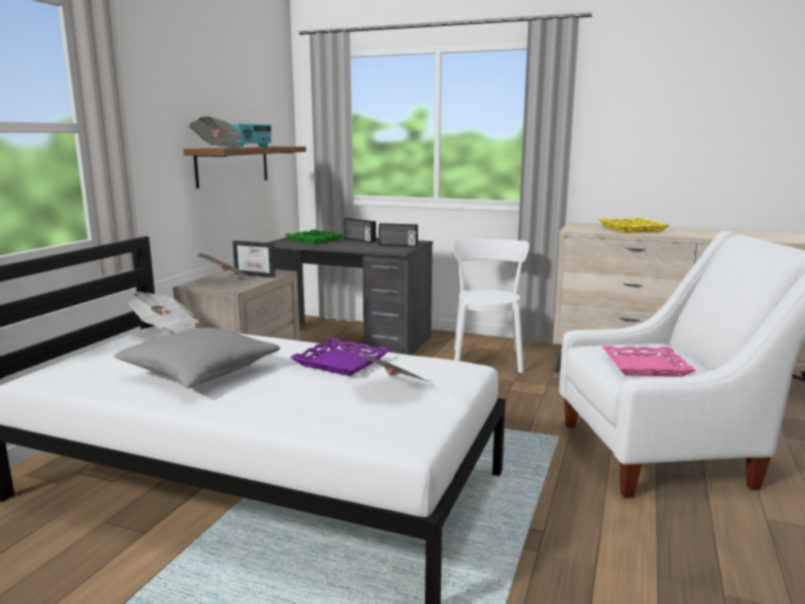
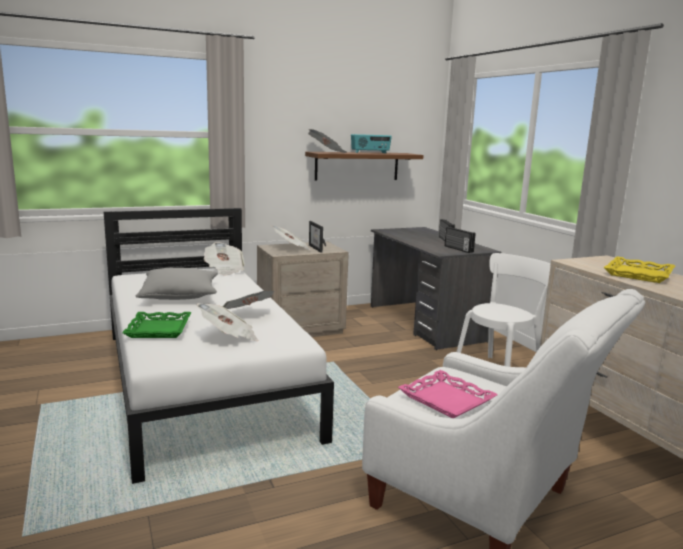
camera: 45 degrees right, 0 degrees up
(315, 240) = (415, 233): green tray -> green tray (159, 329)
(340, 363) = (247, 314): purple tray -> newspaper

